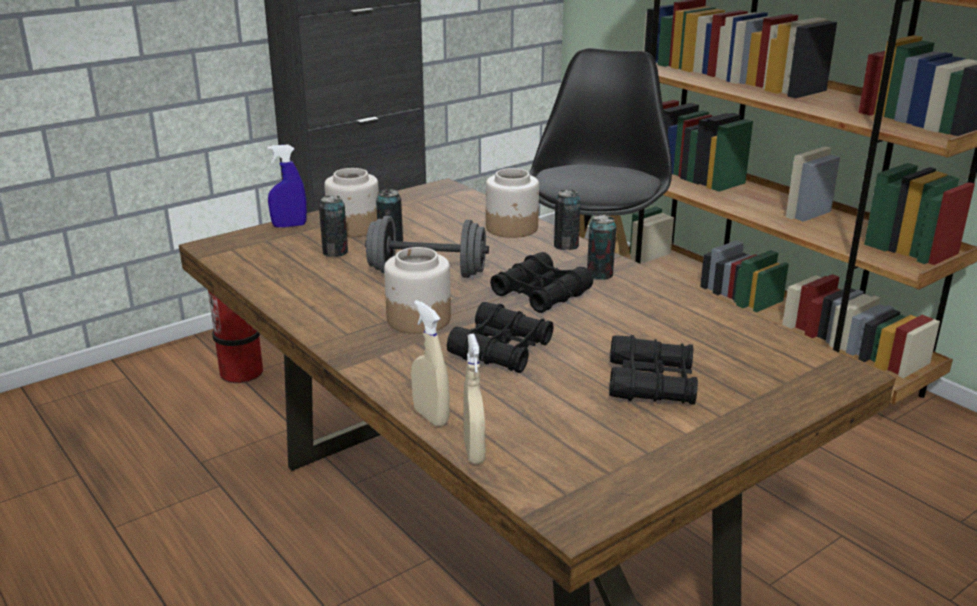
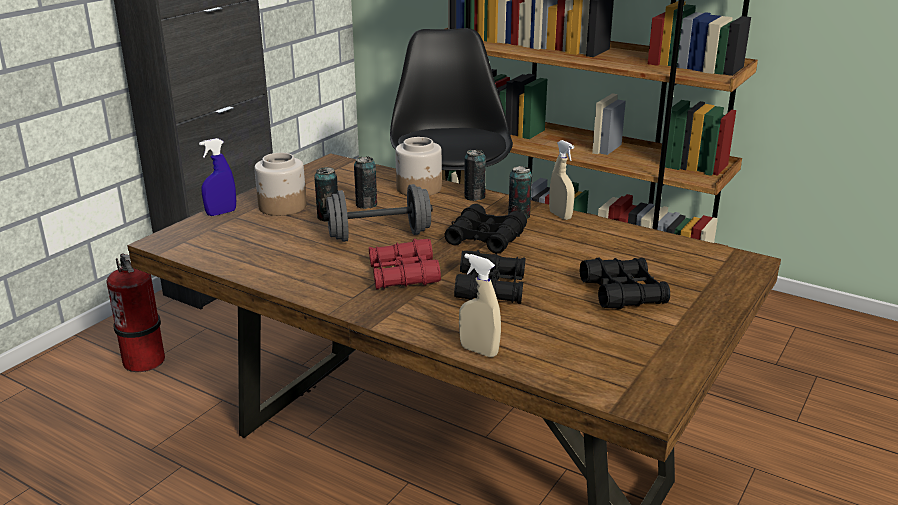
camera: 20 degrees left, 0 degrees up
(335, 252) = (284, 230): can -> can (366, 205)
(418, 319) = (403, 274): jar -> red binoculars
(474, 452) = (535, 371): beige spray bottle -> beige spray bottle (560, 215)

